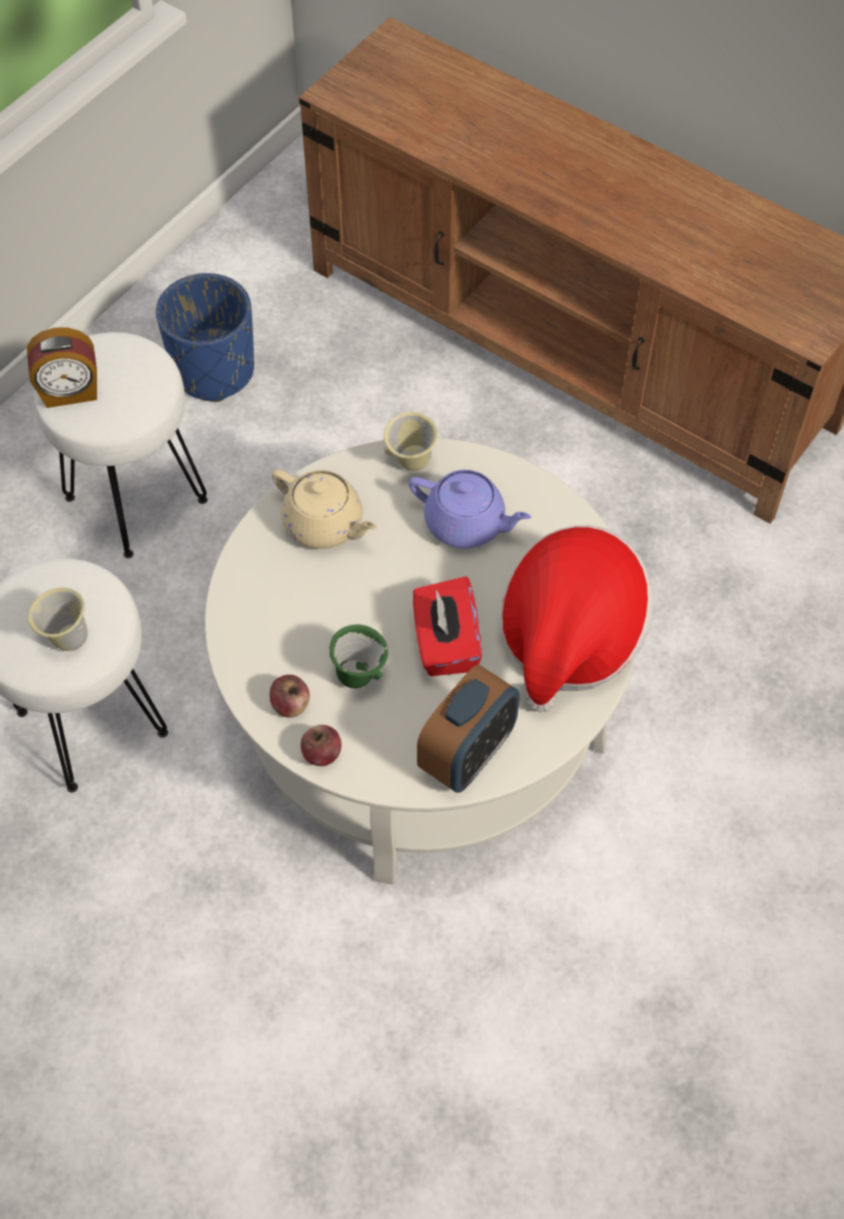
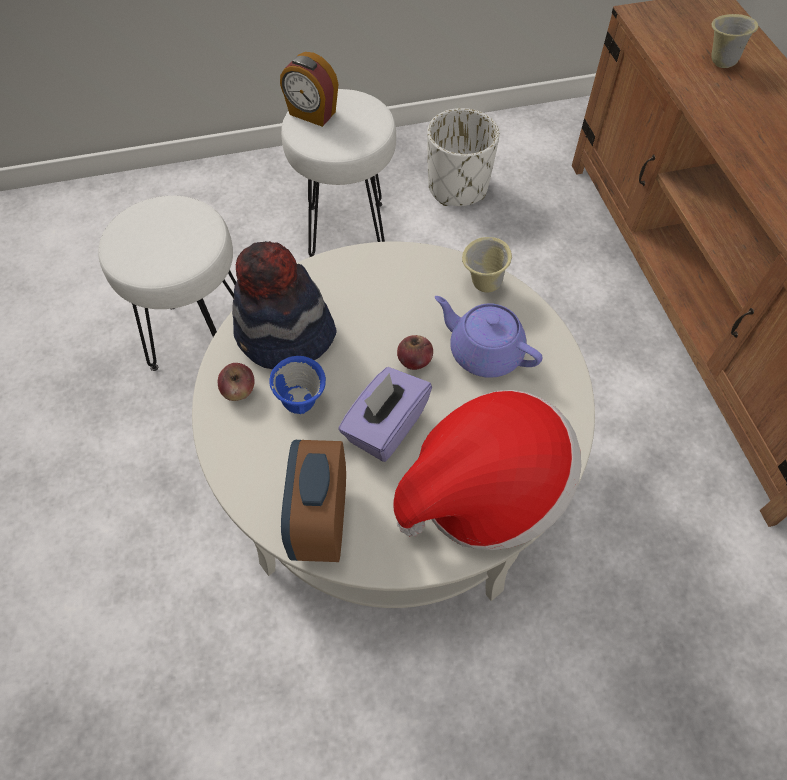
camera: 40 degrees right, 0 degrees up
(66, 639) = (156, 252): beige mug -> beige mug (719, 62)
(214, 372) = (457, 188): blue planter -> white planter
(282, 630) = (285, 337): none -> hat
(322, 753) = (223, 440): apple -> apple (414, 361)
(325, 524) = (383, 287): beige teapot -> none
(360, 677) = (303, 406): green mug -> blue mug
(445, 643) = (385, 426): red tissue box -> purple tissue box
(467, 524) = (484, 352): purple teapot -> purple teapot turned 150 degrees clockwise
(467, 754) = (320, 521): alarm clock -> alarm clock turned 105 degrees clockwise

